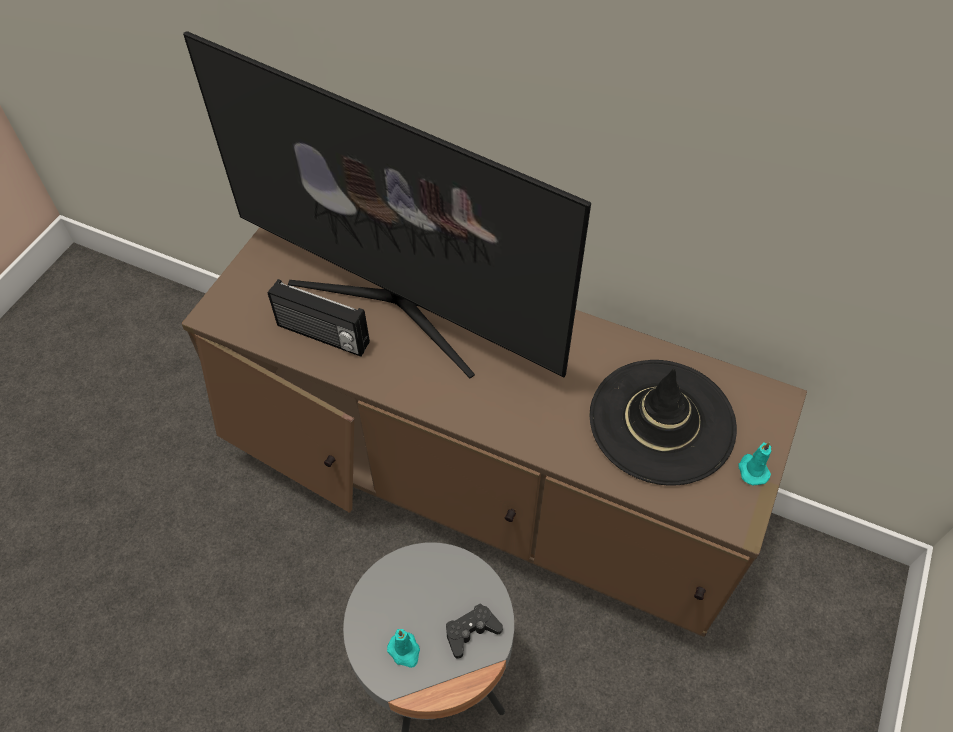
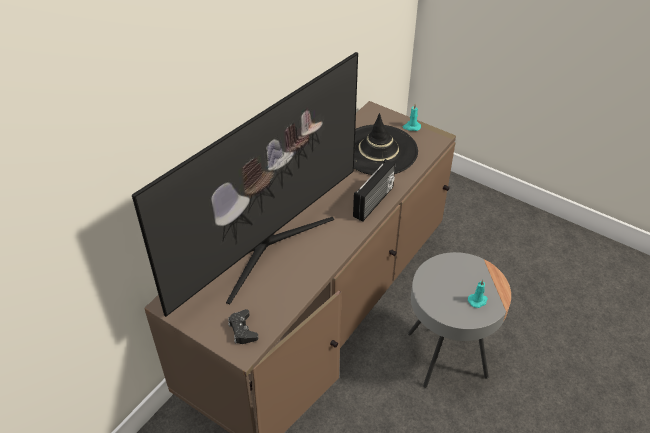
camera: 80 degrees left, 10 degrees down
(322, 336) = (282, 287): radio -> radio (374, 202)
(471, 631) = (468, 270): black game controller -> black game controller (242, 330)

